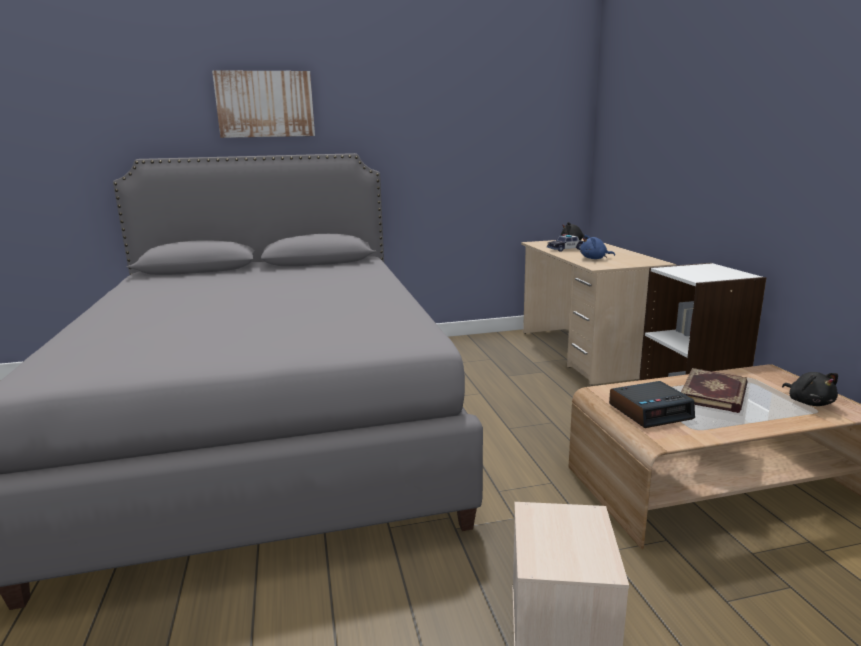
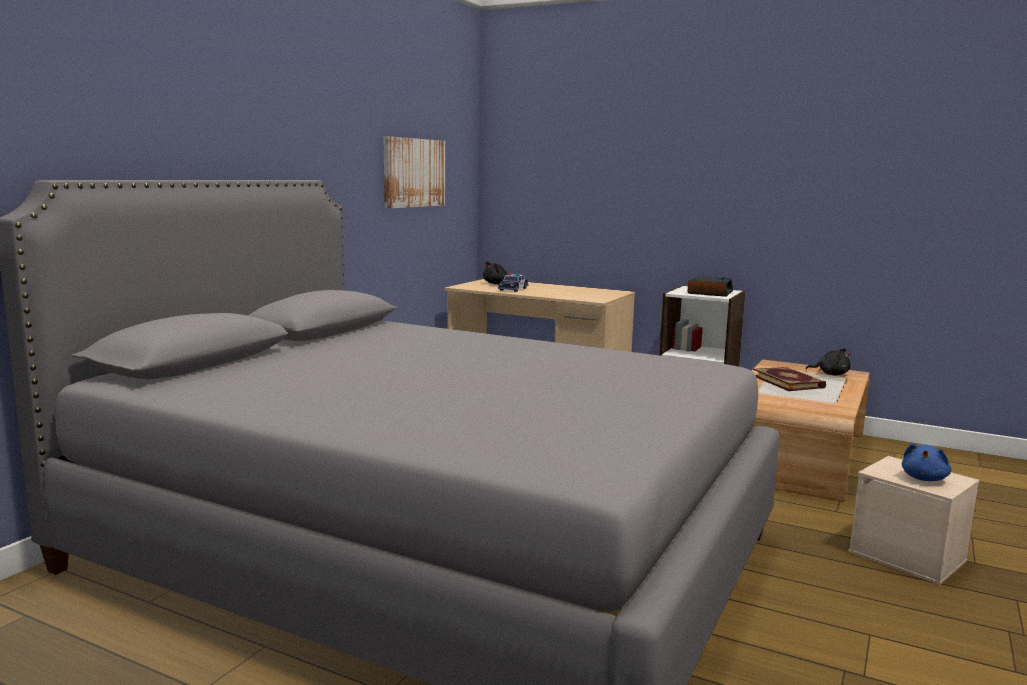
camera: 50 degrees left, 5 degrees down
(265, 104) = (204, 102): picture -> picture (413, 173)
(594, 258) = (568, 294): blue plush toy -> blue plush toy (924, 478)
(650, 411) = (793, 400): alarm clock -> alarm clock (709, 292)

